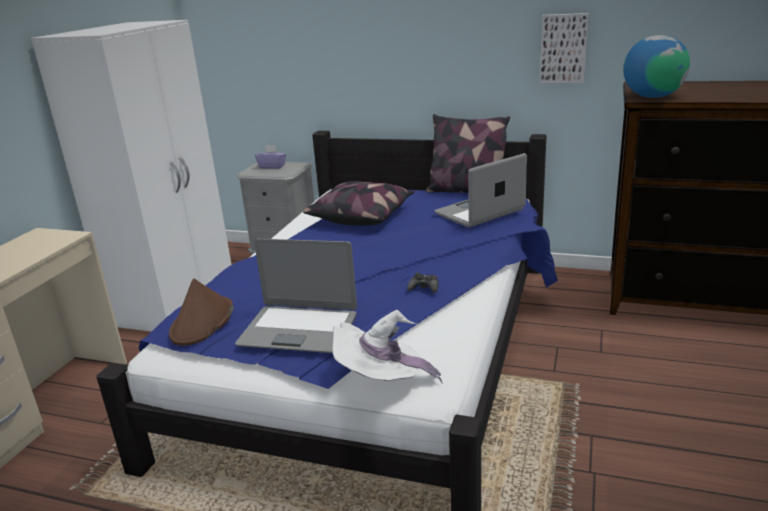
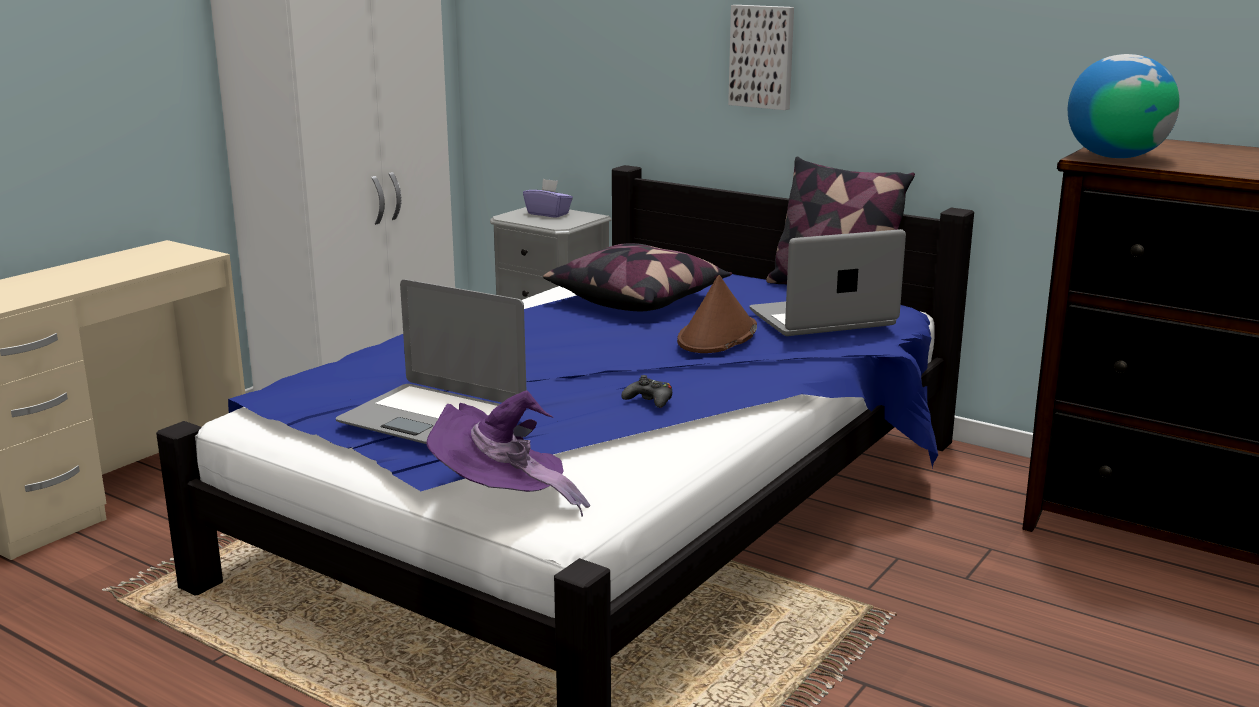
camera: 15 degrees right, 5 degrees down
(202, 322) = (316, 390): brown hat -> brown hat (717, 336)
(382, 381) = (503, 500): white hat -> purple hat
(563, 48) = (1013, 68): picture -> picture (762, 56)

